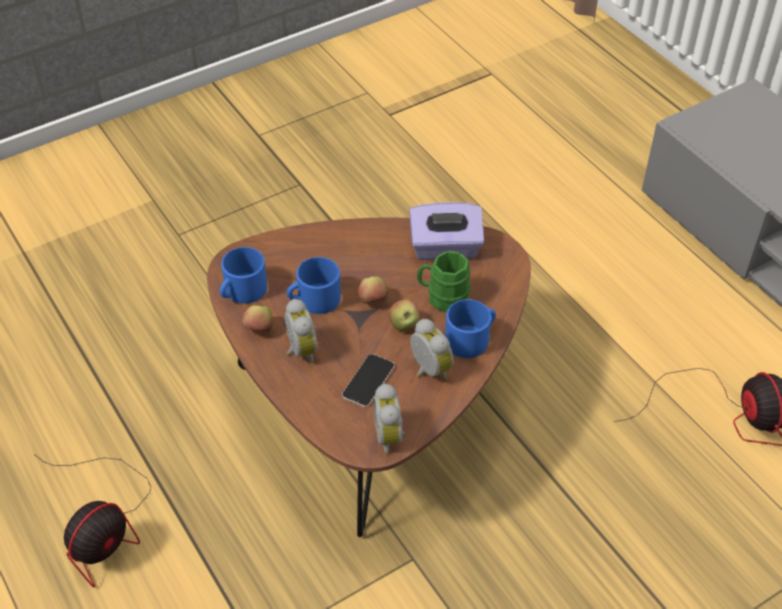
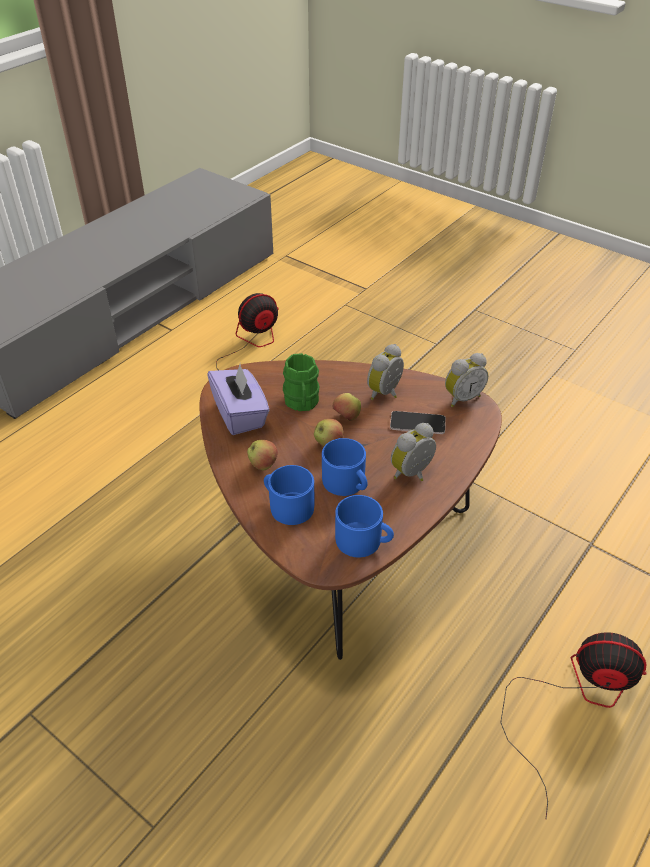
camera: 110 degrees left, 5 degrees down
(259, 330) = (405, 510): apple -> apple (263, 465)
(471, 338) = (339, 378): blue mug -> blue mug (287, 505)

